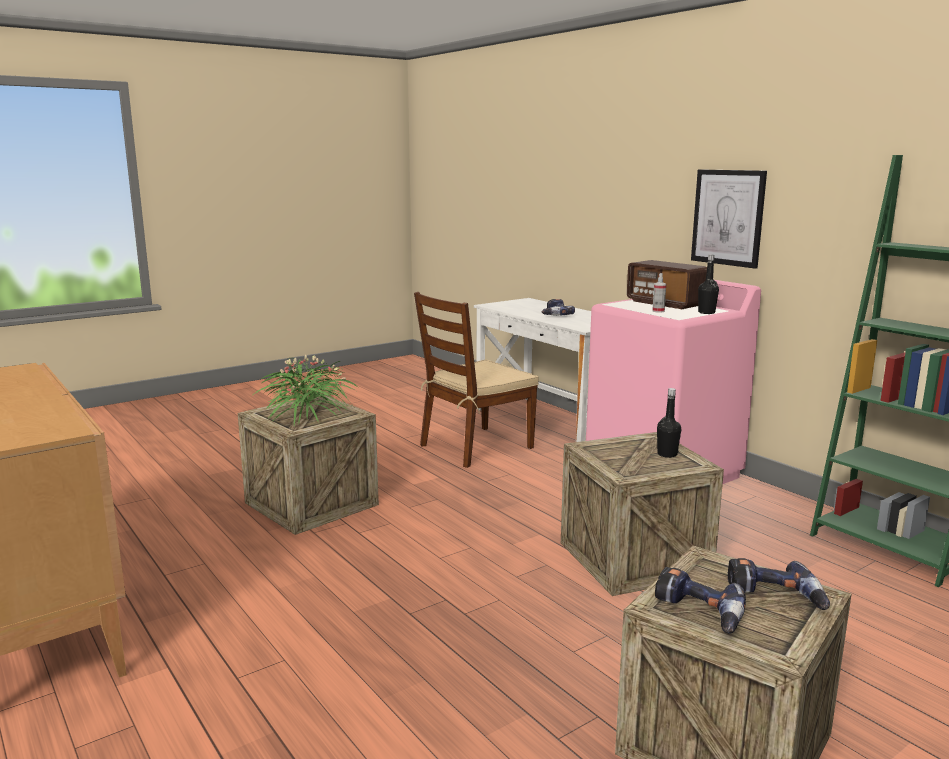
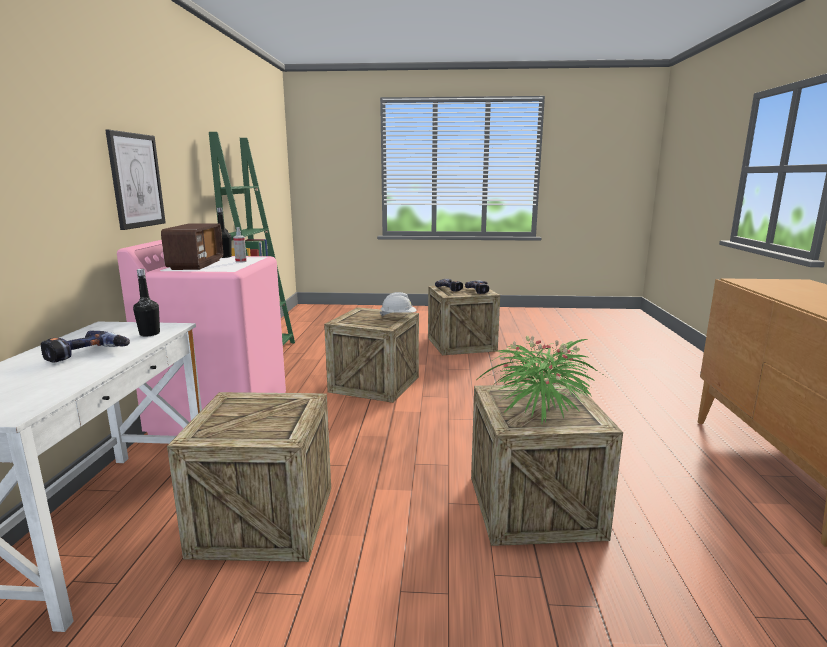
camera: 140 degrees left, 0 degrees up
(475, 447) = (264, 520): brown chair -> crate
(620, 467) = (398, 316): none -> white hard hat
(667, 454) = (360, 315): black bottle -> black bottle (149, 334)

